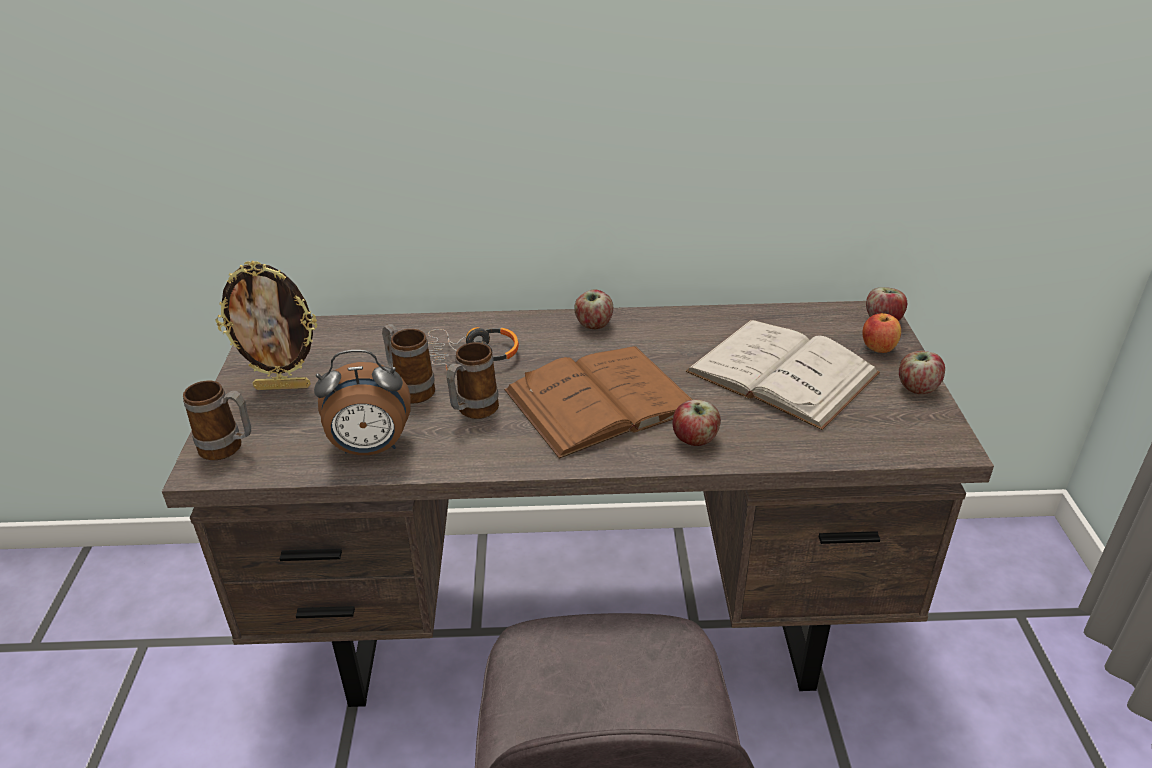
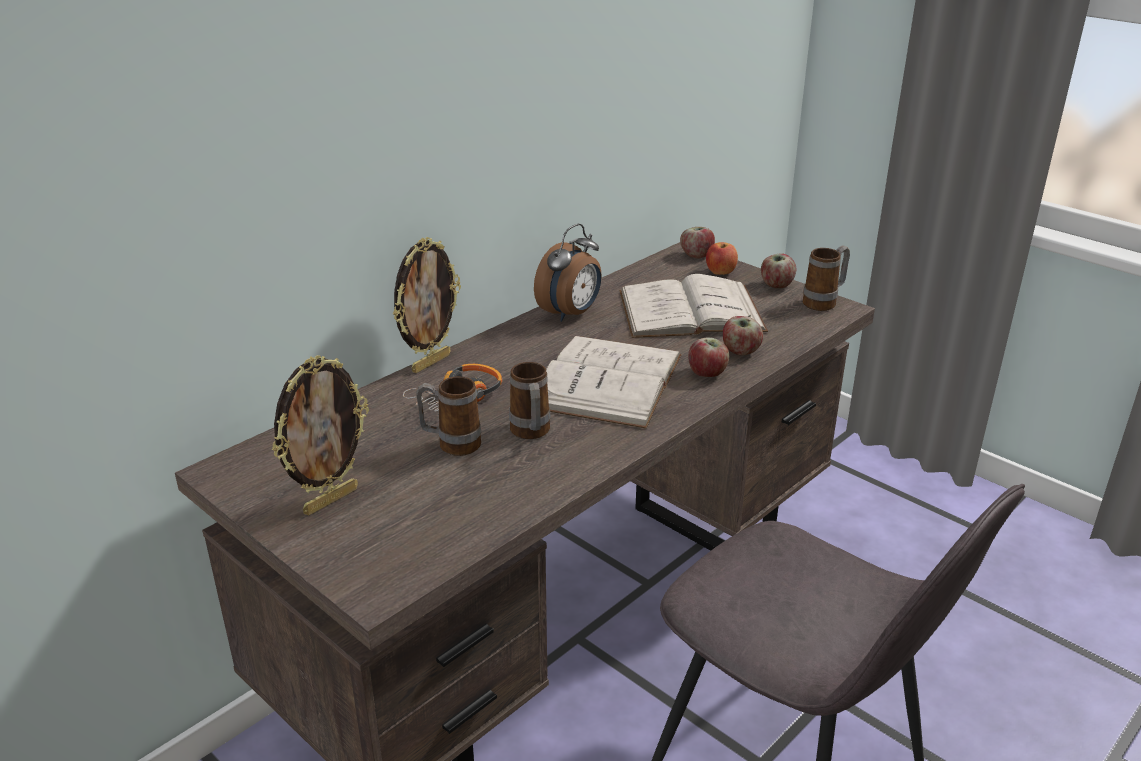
camera: 45 degrees left, 5 degrees down
(228, 449) = (371, 567): mug -> mug (824, 302)
(370, 449) = (497, 498): alarm clock -> alarm clock (571, 314)
(501, 316) = (430, 362): none -> picture frame
(593, 325) = (515, 337): apple -> apple (740, 351)
(601, 400) = (608, 381): brown book -> white book

